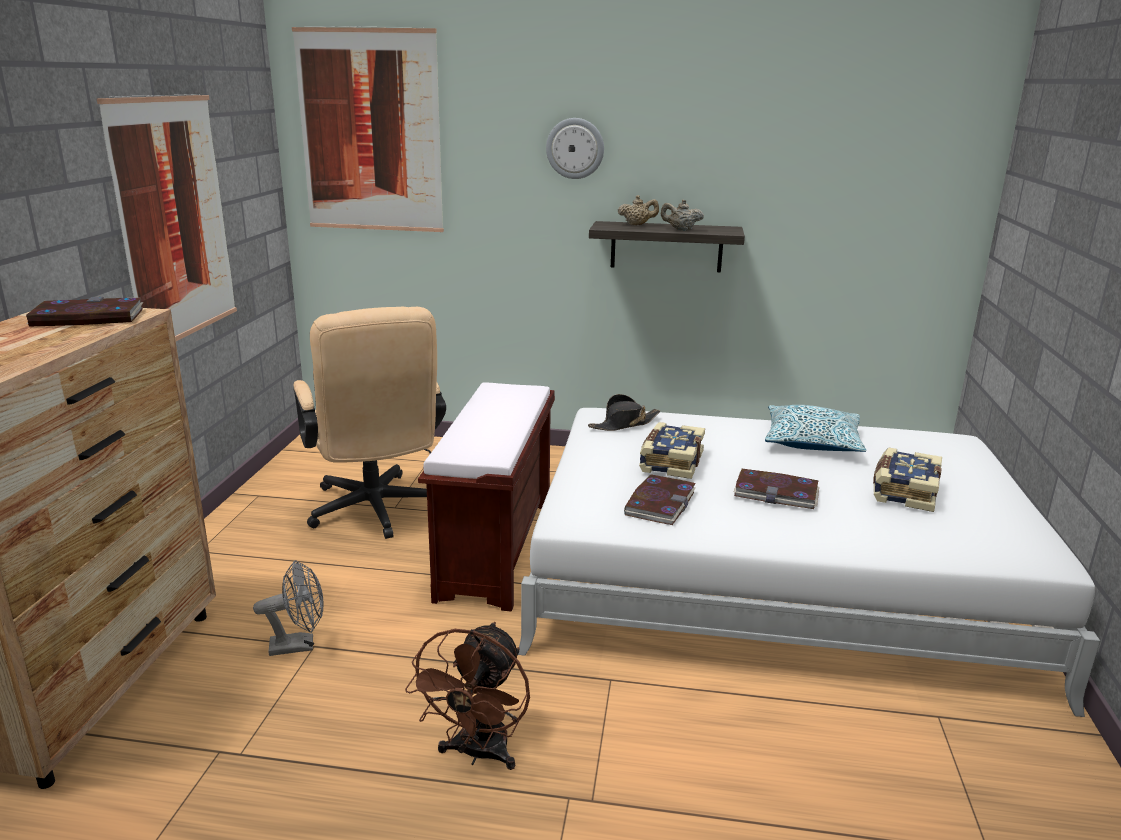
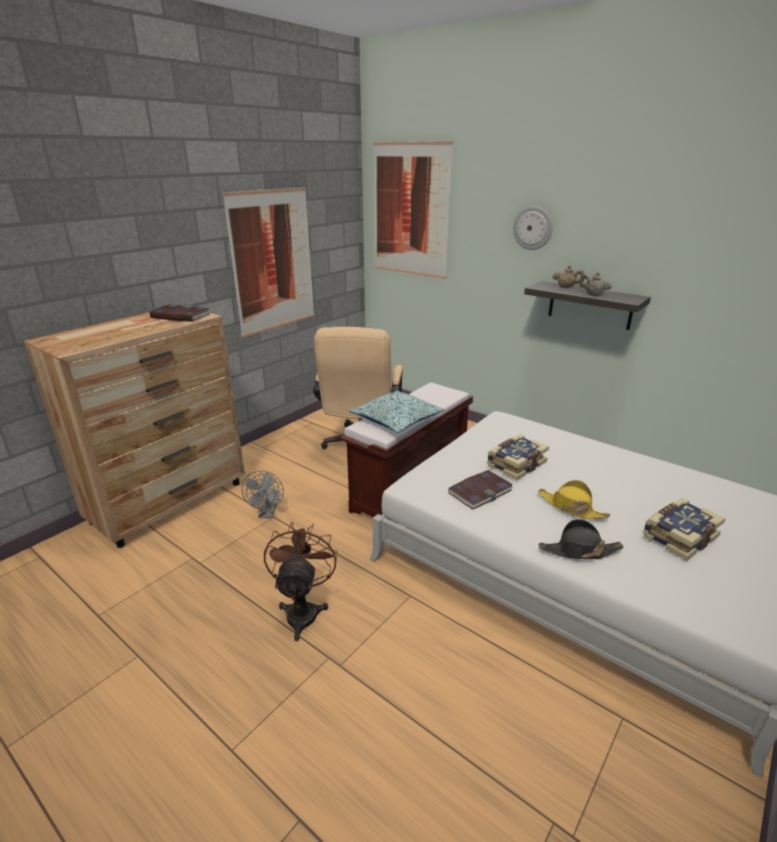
camera: 30 degrees right, 5 degrees up
(299, 645) = (267, 514): grey fan -> grey fan turned 75 degrees clockwise
(478, 754) = (303, 610): brown fan -> brown fan turned 135 degrees clockwise
(624, 424) = (511, 429): black hat -> black hat (579, 551)
(776, 492) = (571, 507): book -> yellow hat
(812, 442) = (643, 475): pillow -> pillow (397, 420)

